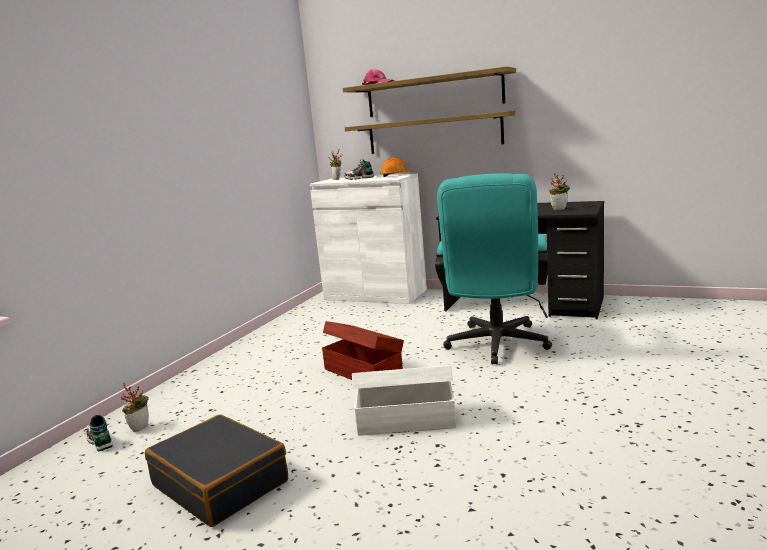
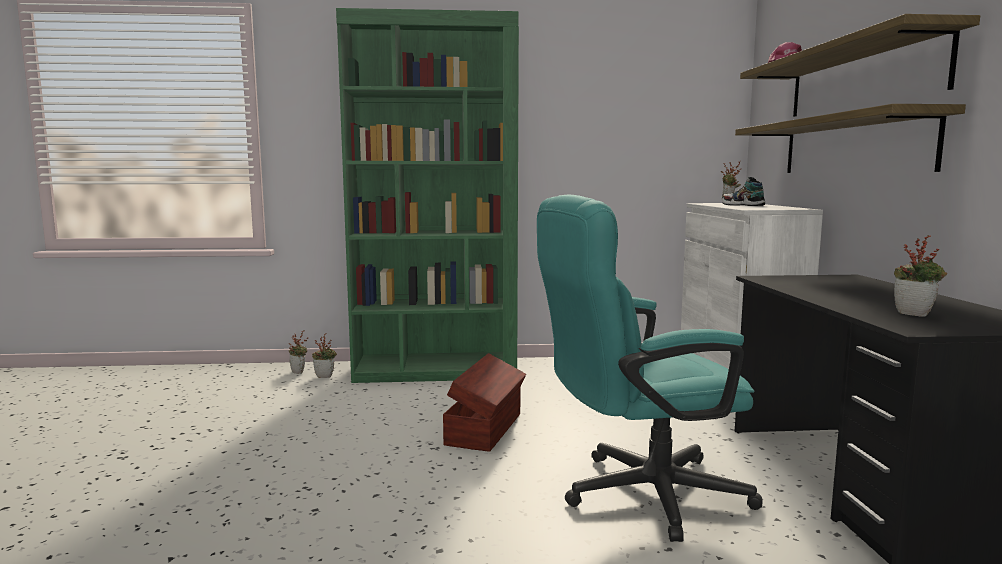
camera: 60 degrees right, 5 degrees down
(100, 442) = (299, 372): shoe -> potted plant
(214, 375) = (436, 371): none -> green bookcase
(221, 483) = (235, 428): black suitcase -> none
(395, 175) = (782, 208): orange hard hat -> none
(405, 420) = (372, 478): white storage box -> none

